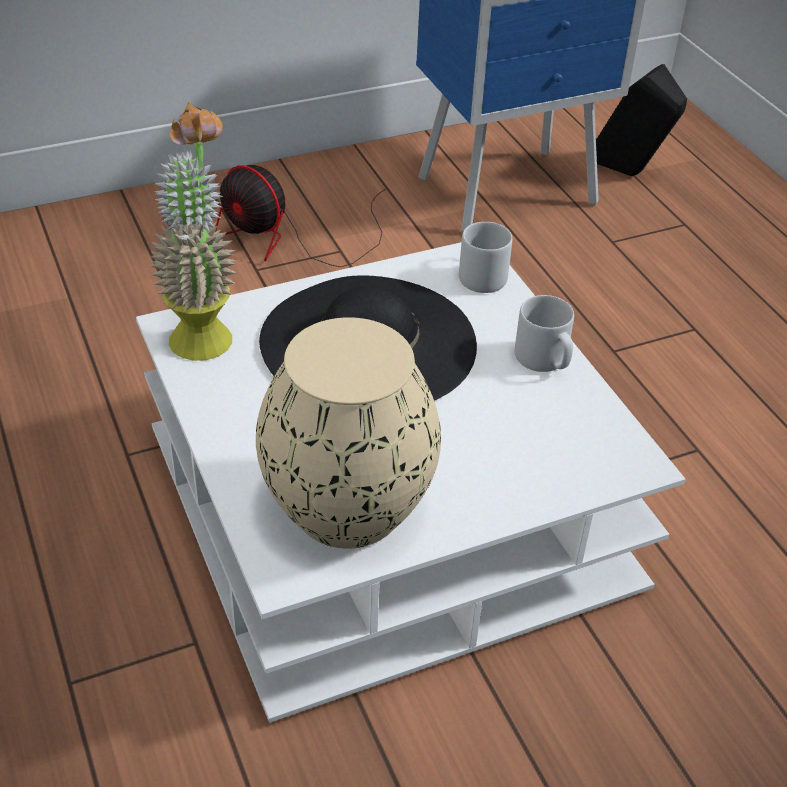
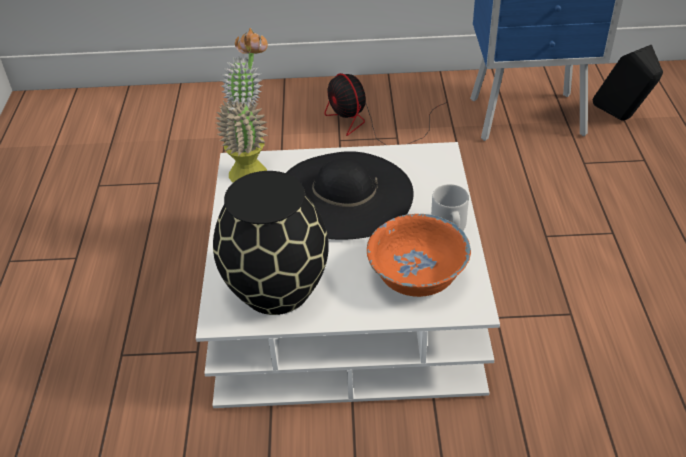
camera: 25 degrees right, 0 degrees up
(346, 509) = (275, 290): beige vase -> black vase
(481, 275) = (440, 166): grey mug -> none
(539, 438) = (417, 275): none -> orange bowl

